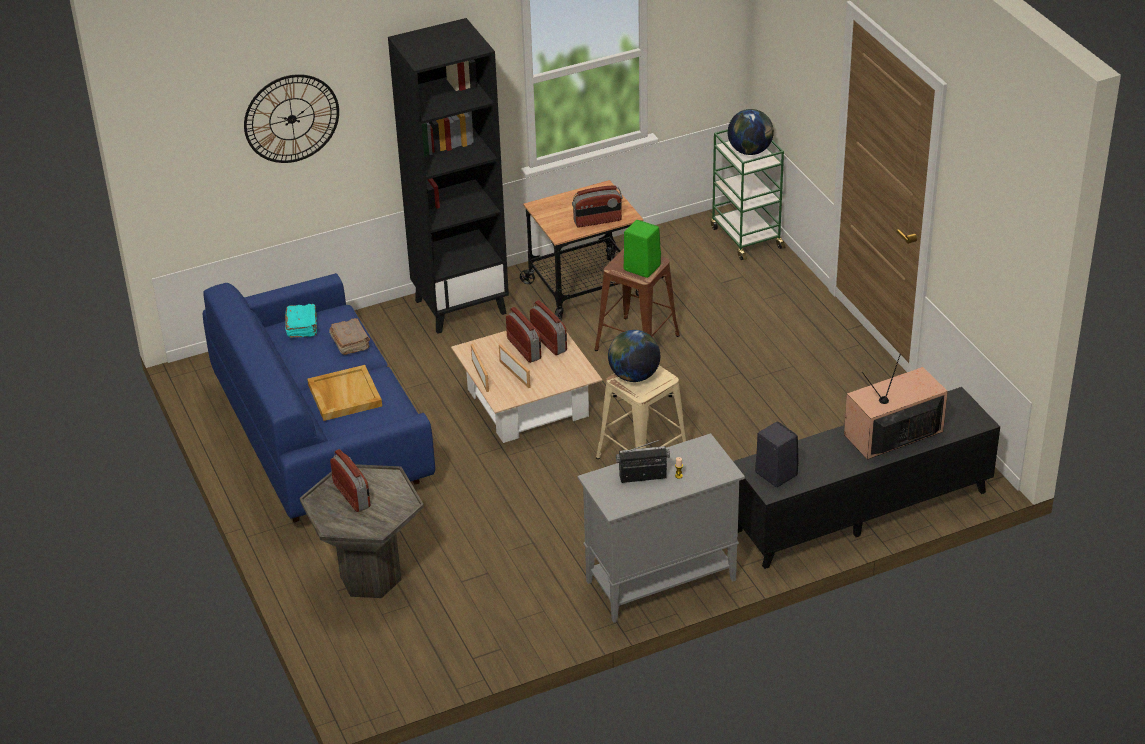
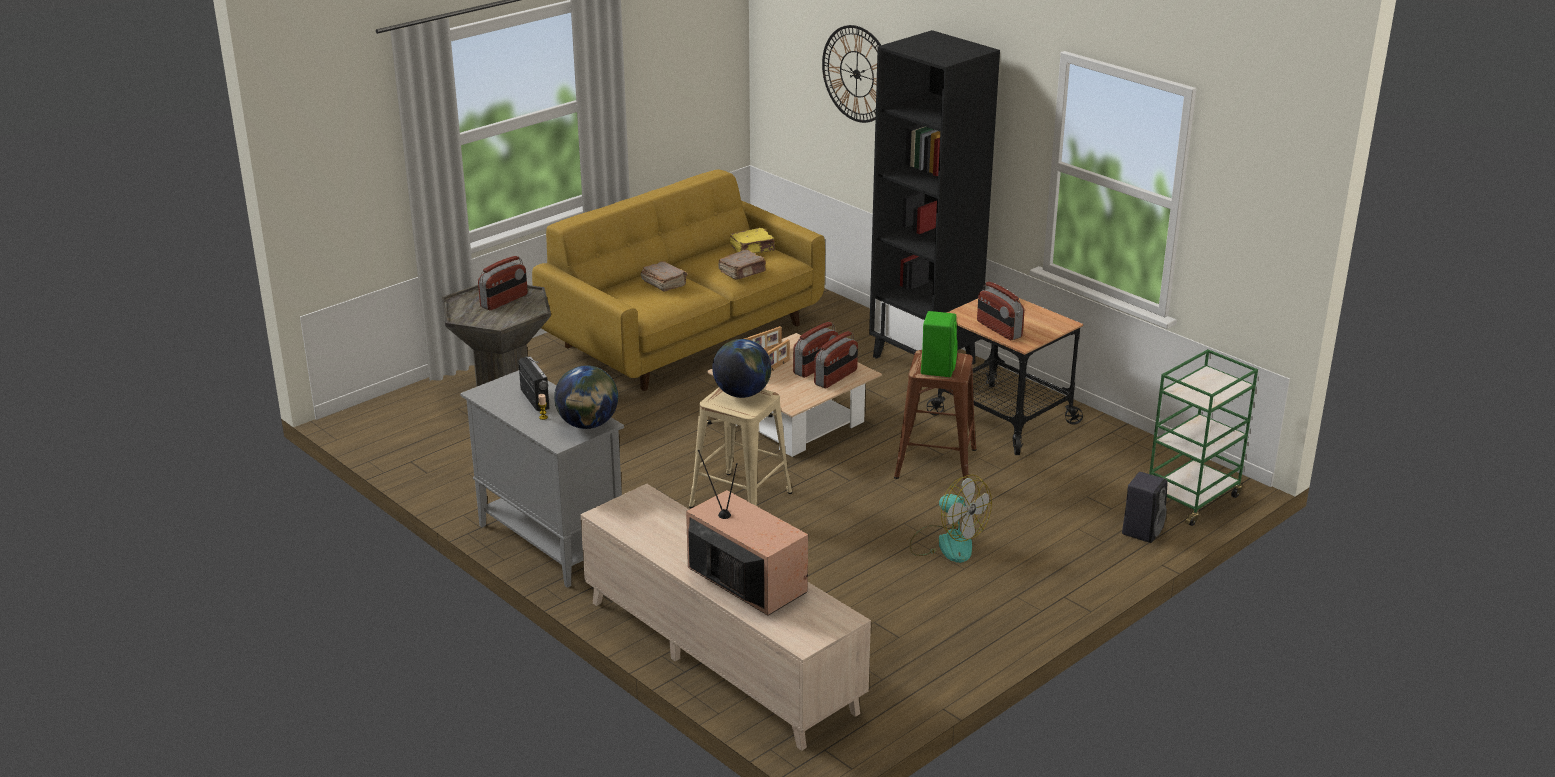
camera: 70 degrees right, 10 degrees down
(302, 327) = (753, 249): turquoise book -> yellow book
(322, 438) = (684, 336): blue sofa -> yellow sofa
(344, 395) = (664, 283): beige tray -> brown book
(750, 151) = (1213, 387): globe -> globe (588, 424)
(756, 365) = (947, 543): none -> fan
(775, 473) = (636, 511): black speaker -> black speaker (1142, 530)
(861, 511) = (720, 656): black tv stand -> beige tv stand

